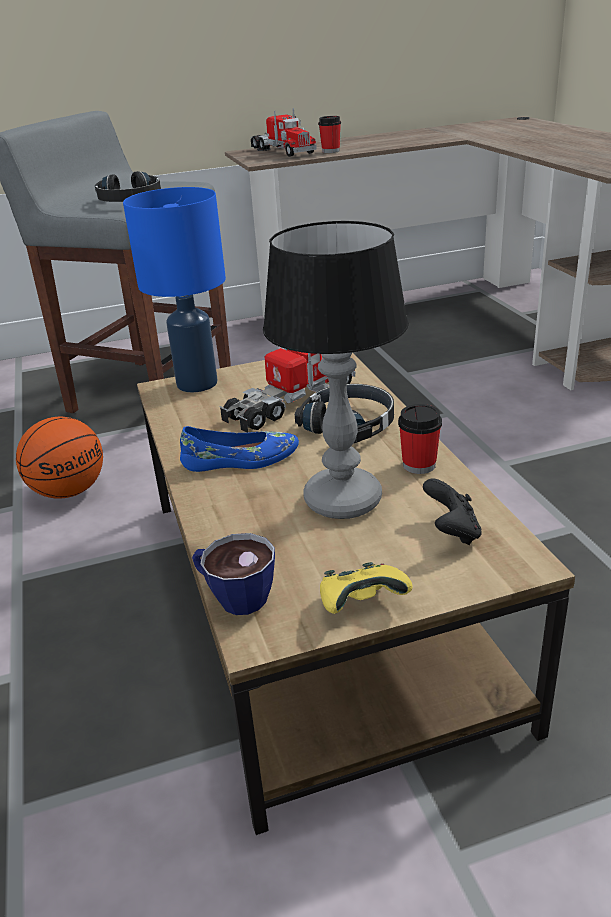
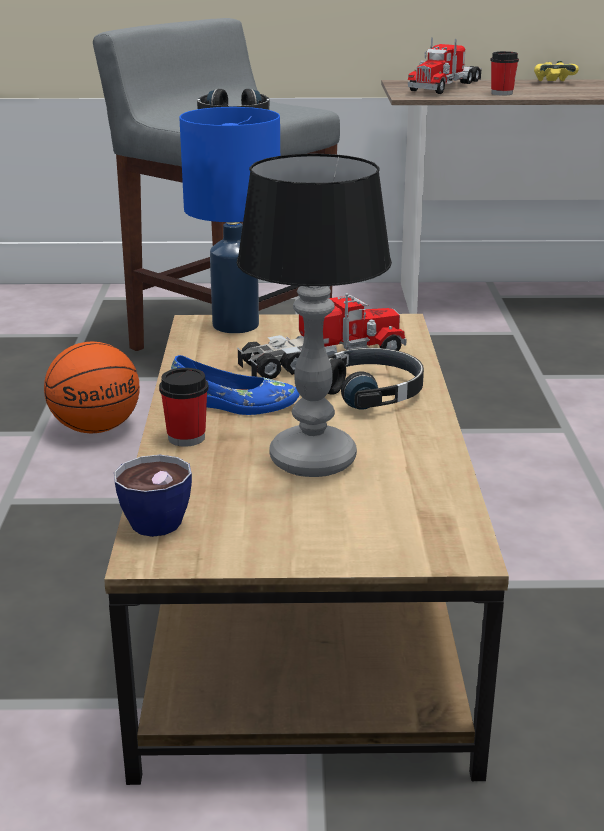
camera: 15 degrees right, 5 degrees down
(282, 151) = (445, 86): toy truck -> toy truck turned 45 degrees clockwise
(362, 604) = (267, 552): yellow game controller -> yellow game controller (553, 82)
(419, 465) = (417, 443): cup -> cup (186, 438)
(452, 532) = (406, 510): black game controller -> none

